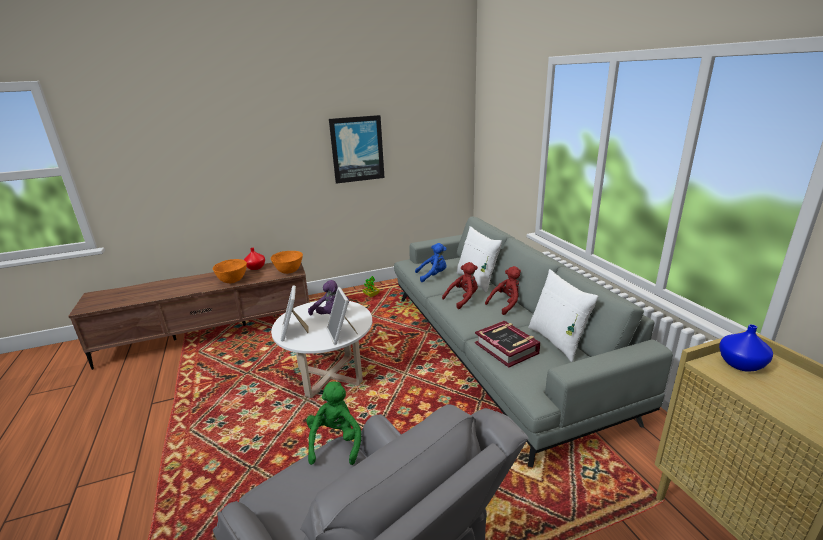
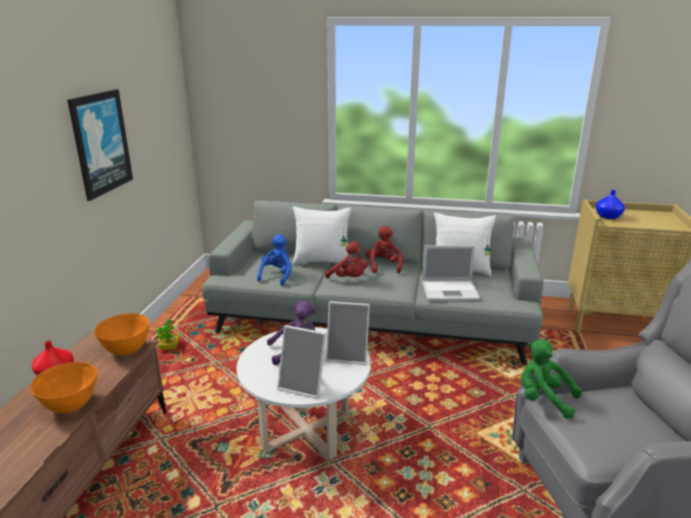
camera: 60 degrees left, 0 degrees up
(463, 299) = (349, 279): red plush toy -> red plush toy turned 135 degrees clockwise
(506, 348) = (451, 290): book -> laptop

